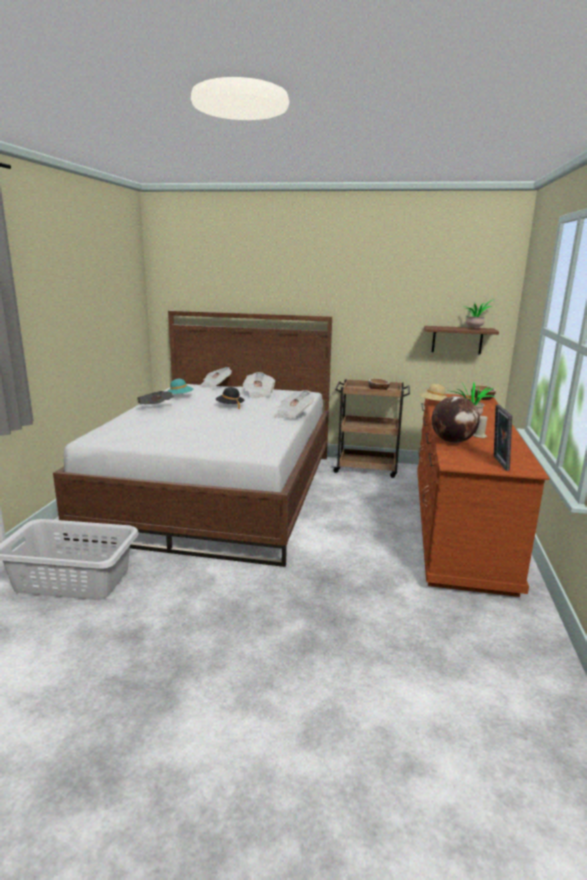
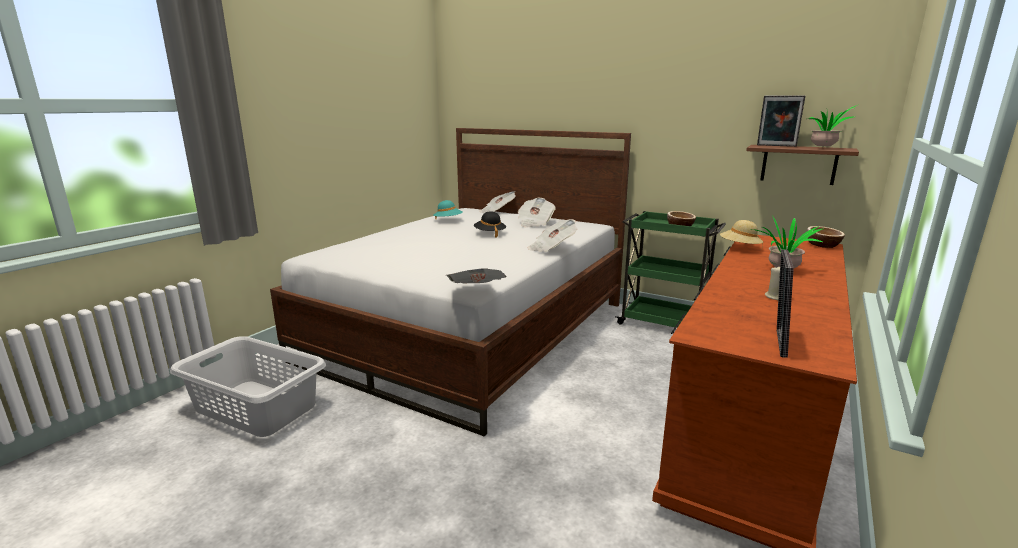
camera: 20 degrees right, 0 degrees up
(156, 408) = (410, 230): newspaper -> newspaper (477, 292)
(367, 468) = (663, 323): brown cart -> green cart
(442, 327) = (776, 146): none -> picture frame
(452, 441) = (725, 301): globe -> none

